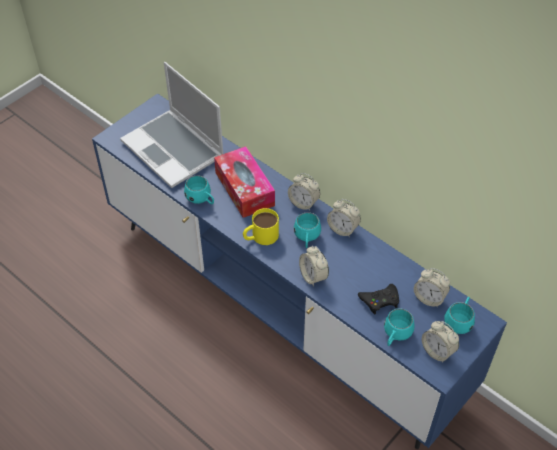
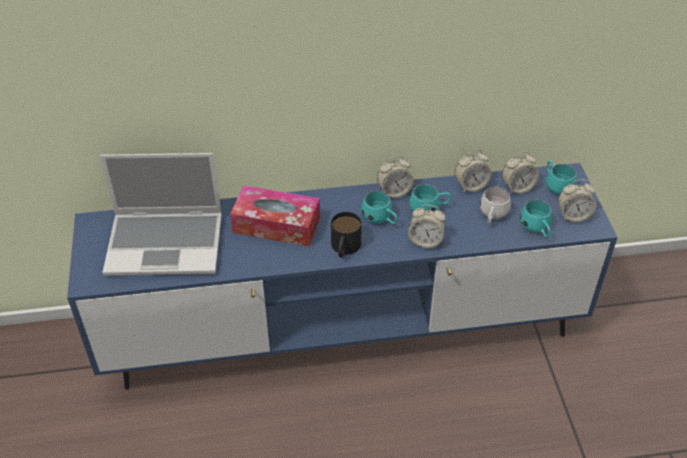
camera: 50 degrees left, 5 degrees down
(201, 200) = (254, 262): turquoise mug -> turquoise mug (429, 210)
(260, 236) = (344, 248): yellow mug -> black mug
(303, 203) = (338, 198): alarm clock -> alarm clock (470, 186)
(380, 300) = (492, 217): black game controller -> white mug

